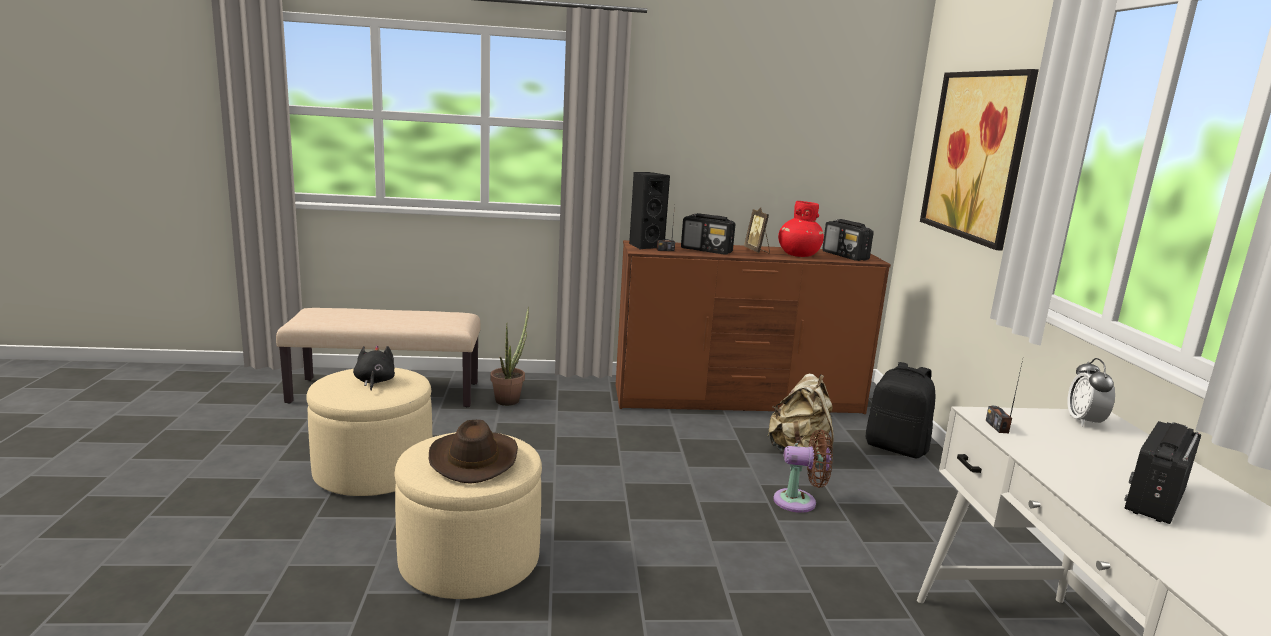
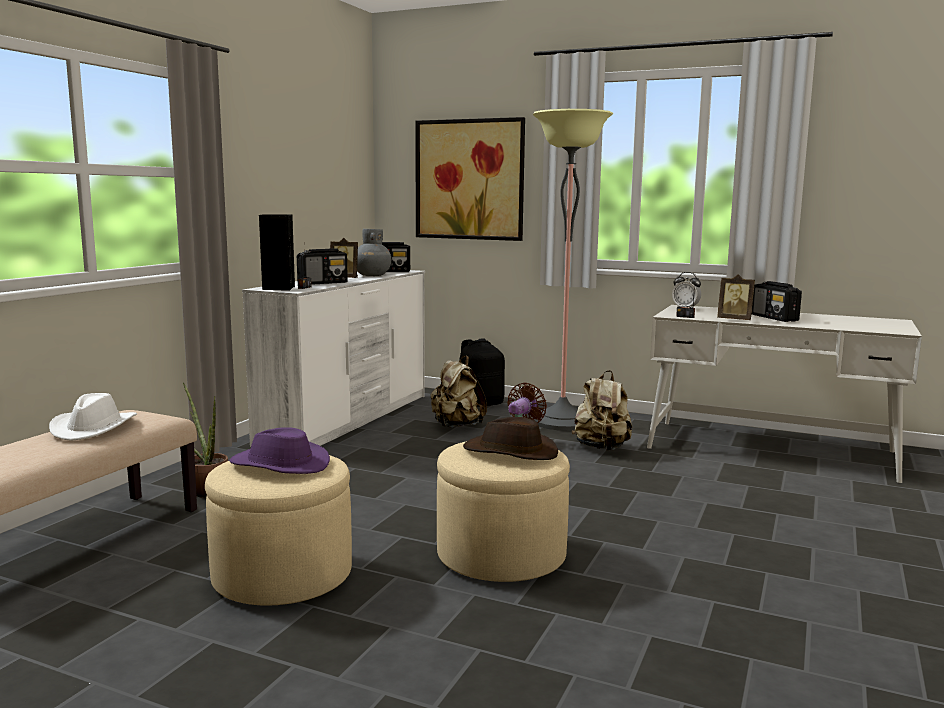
camera: 60 degrees left, 5 degrees down
(374, 382) = (279, 465): black plush toy -> purple hat
(409, 316) = (93, 428): none -> white hat
(739, 400) = (348, 419): brown dresser -> white dresser
(798, 255) = (372, 275): red vase -> grey vase
(861, 561) = (601, 448): none -> beige backpack
(922, 512) = (562, 421): none -> floor lamp
(1053, 465) = (735, 320): none -> picture frame

